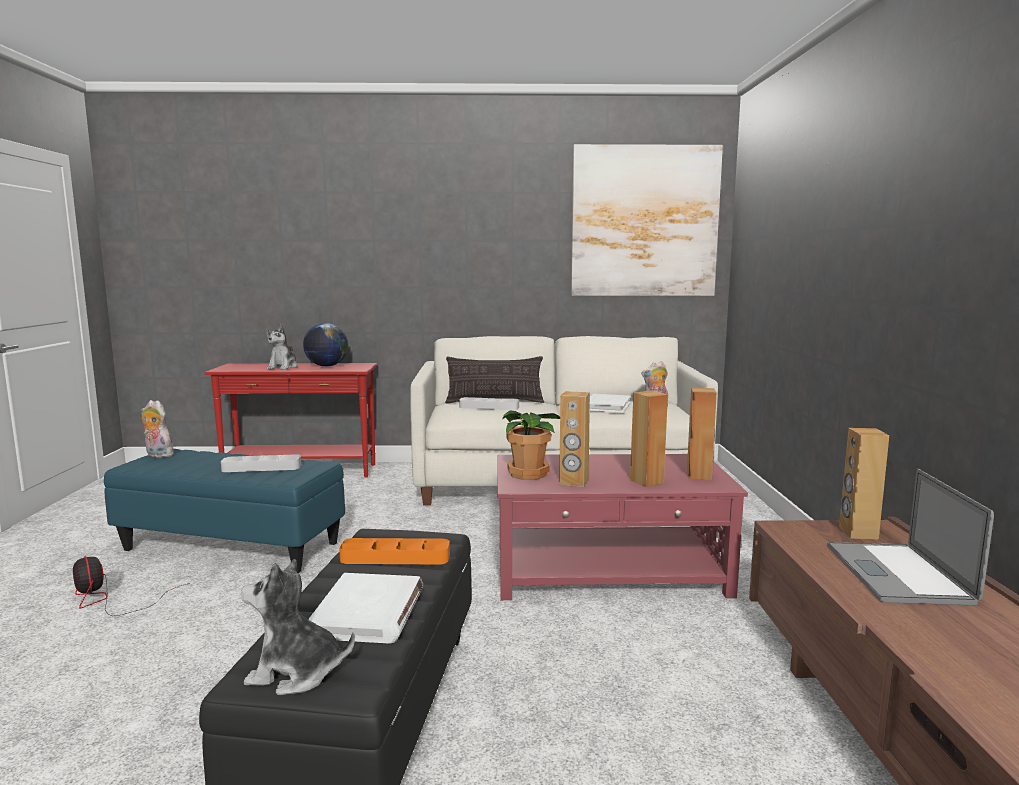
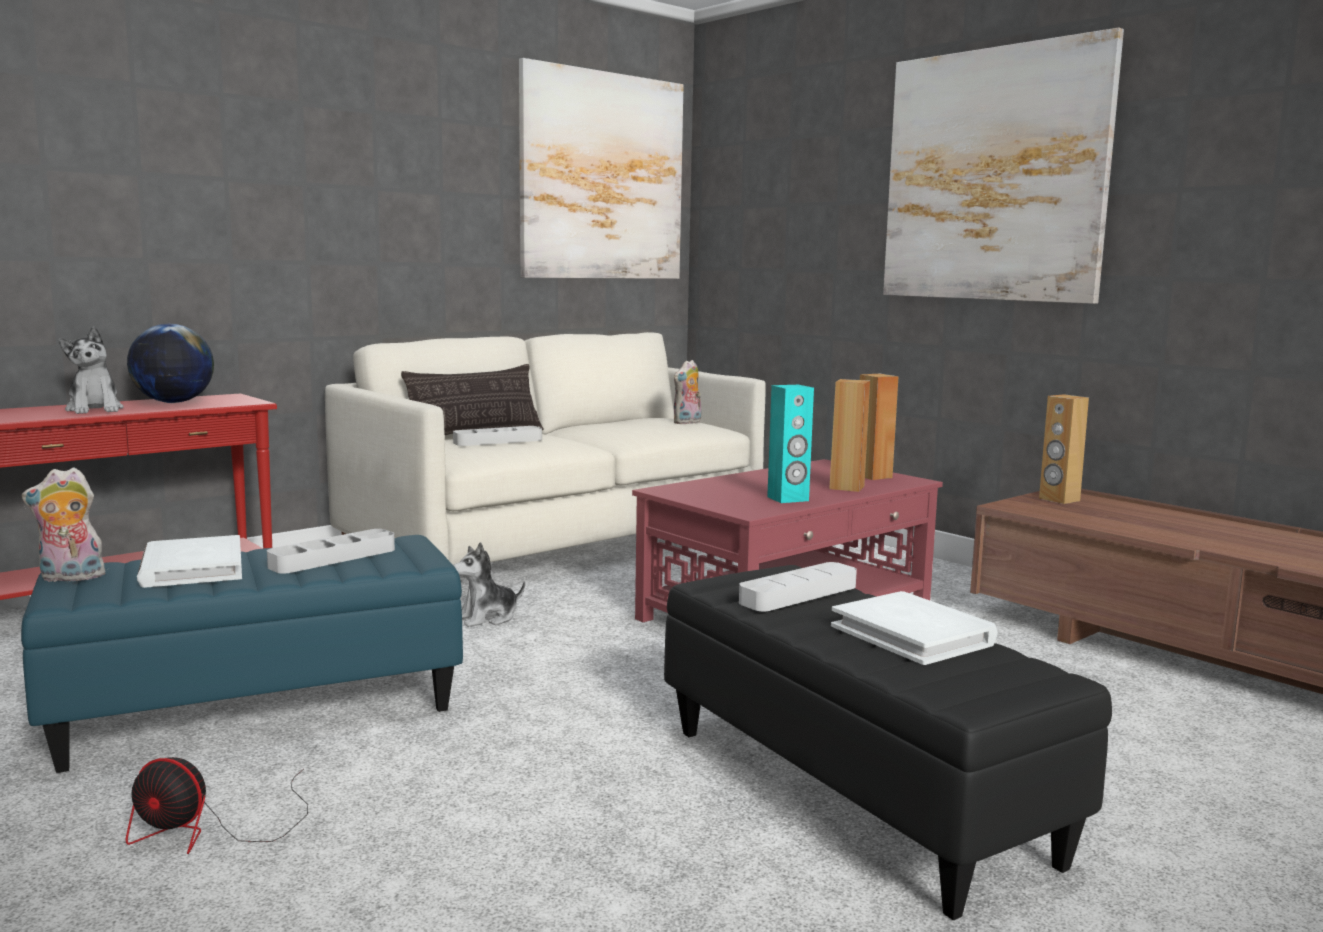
camera: 40 degrees left, 0 degrees up
(296, 673) = (991, 686): plush toy -> plush toy (487, 618)
(395, 557) = (798, 594): orange tray -> grey tray
(528, 473) = (723, 500): potted plant -> none
(573, 482) = (788, 499): brown speaker -> turquoise speaker
(607, 406) = (632, 426): white book -> white book (192, 568)
(879, 206) = (993, 176): none -> picture
(897, 573) = (1141, 518): laptop -> none

